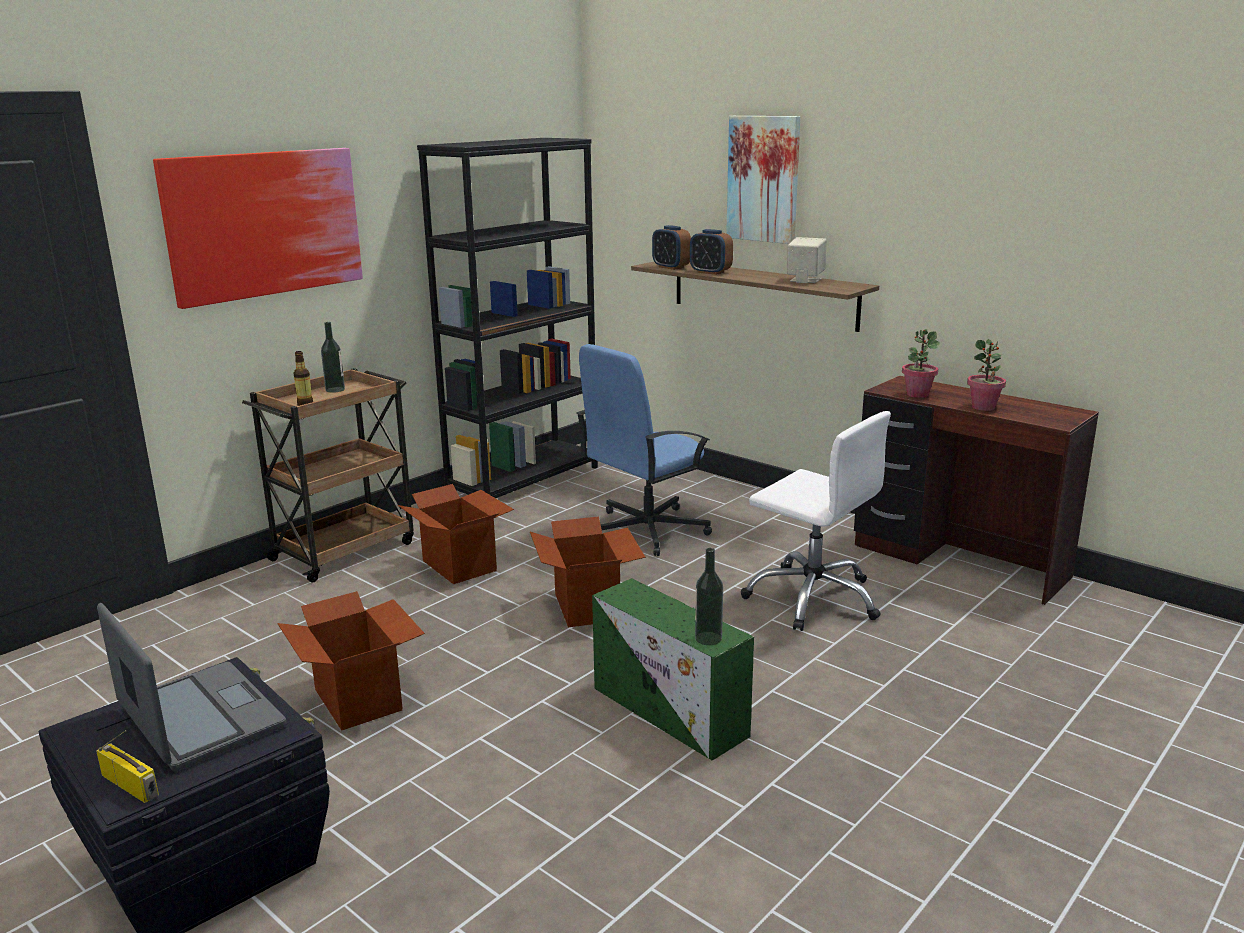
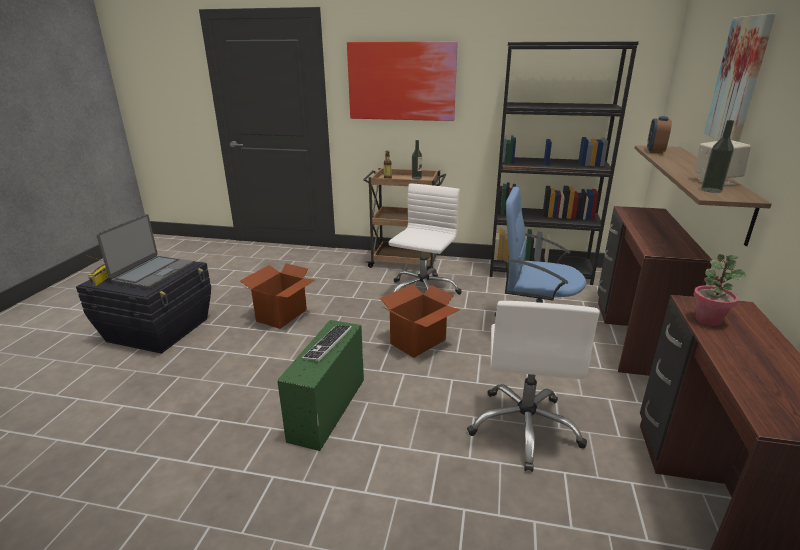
camera: 60 degrees right, 5 degrees up
(460, 565) = (422, 292): cardboard box -> white office chair
(657, 608) = (328, 343): none -> keyboard
(708, 638) = (299, 371): bottle -> bottle (711, 190)
(710, 272) = (666, 160): alarm clock -> none
(717, 492) = (630, 335): none -> brown desk
(983, 407) = (737, 362): potted plant -> none

